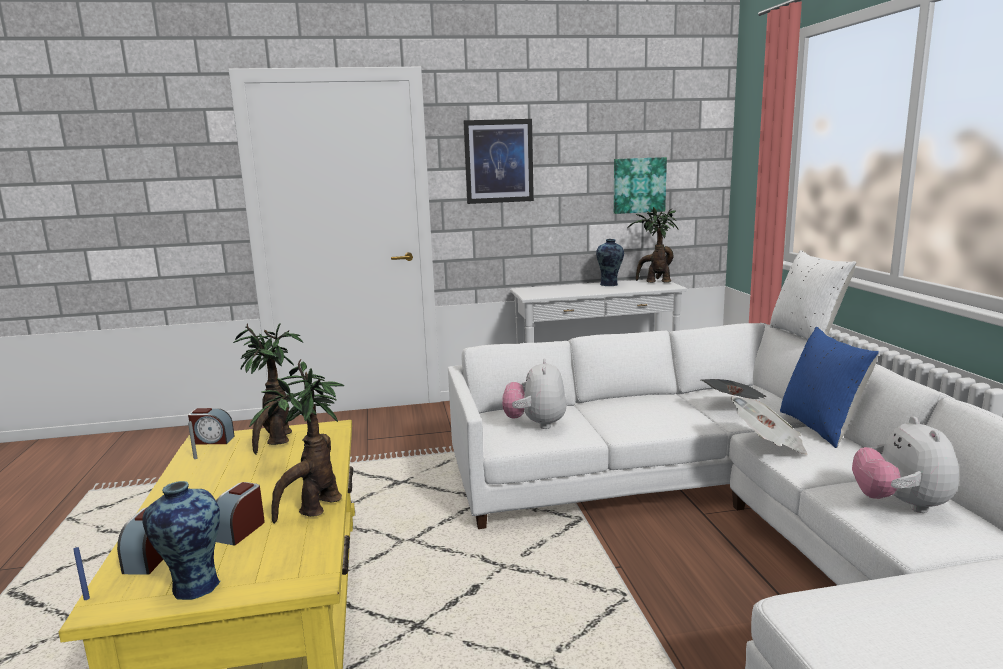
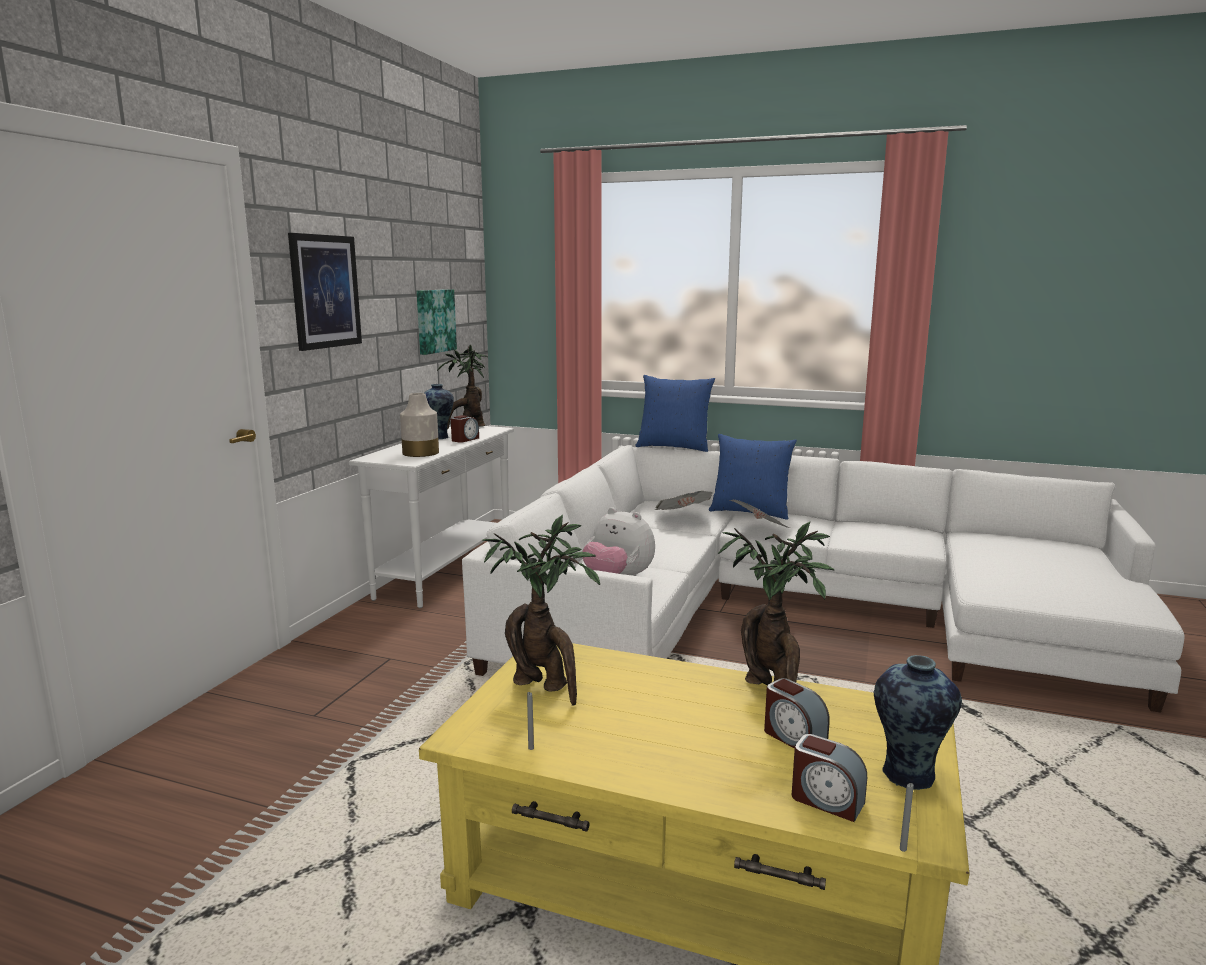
camera: 60 degrees left, 0 degrees up
(86, 598) = (903, 849): blue candle -> grey candle
(212, 440) = (476, 729): alarm clock -> alarm clock (465, 439)
(559, 292) = (421, 452): none -> beige vase
(806, 335) = (674, 447): white pillow -> blue pillow
(900, 505) = (882, 533): plush toy -> none

